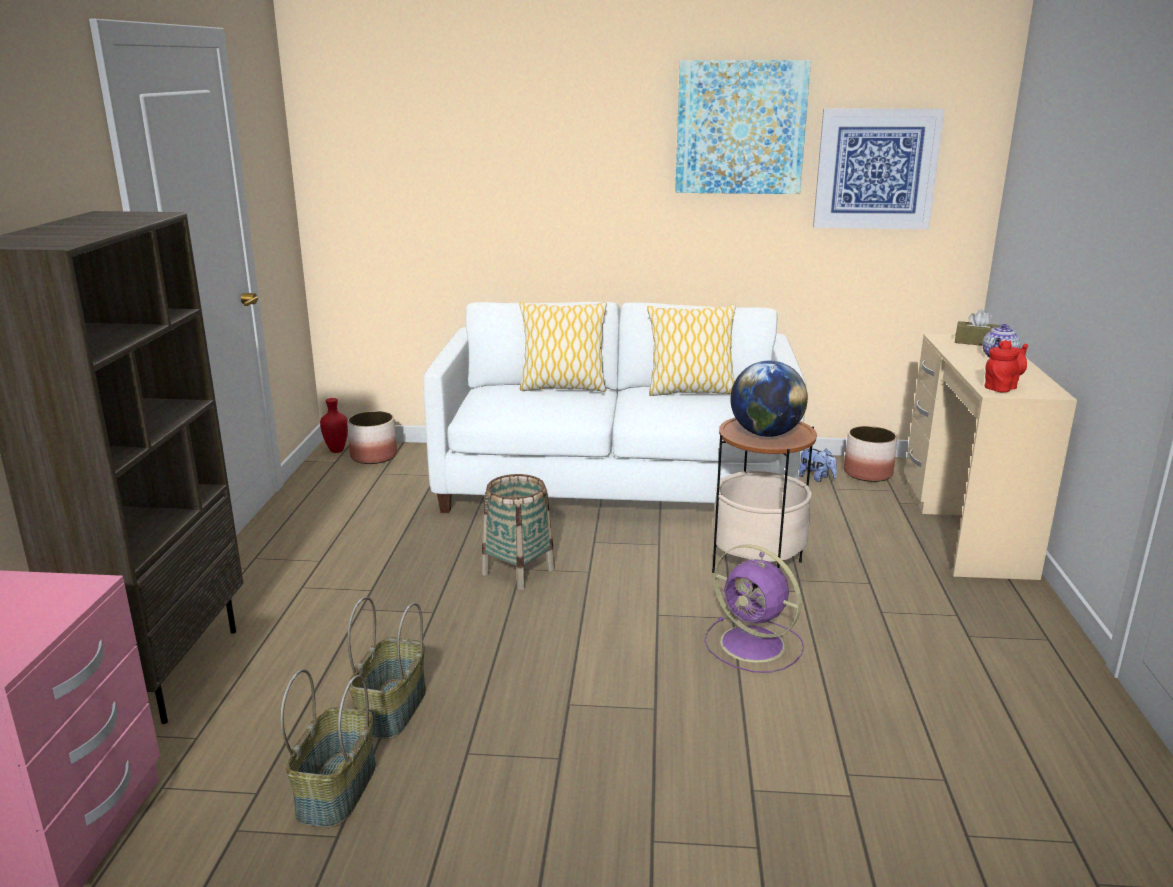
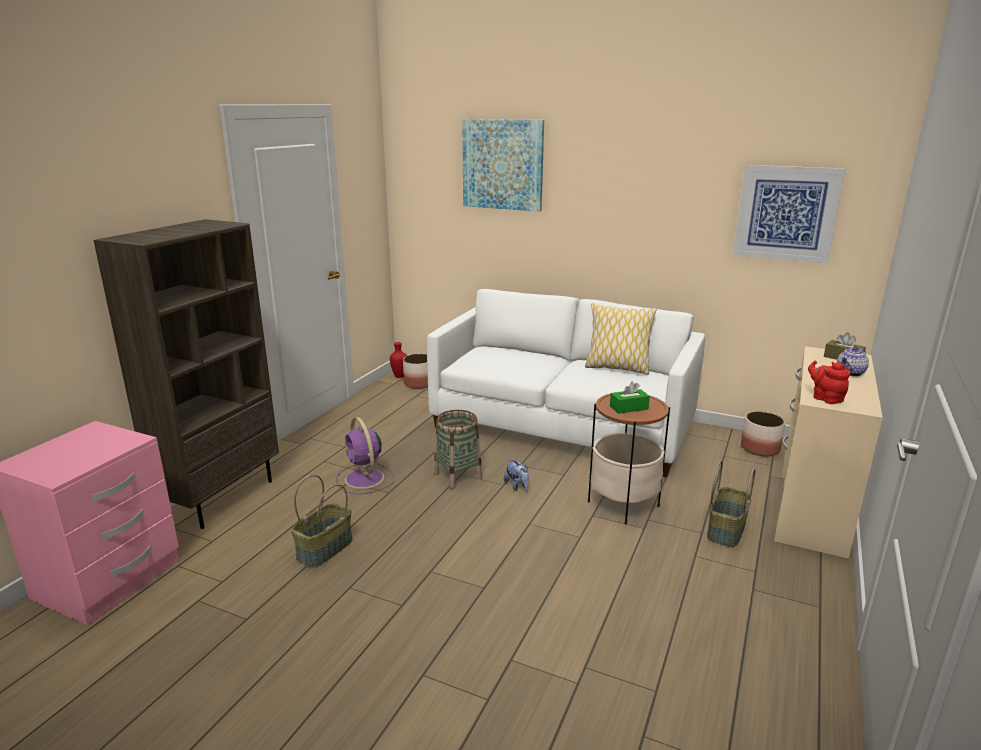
camera: 20 degrees right, 0 degrees up
(335, 789) = (263, 590): basket -> basket (725, 530)
(562, 388) = (530, 354): pillow -> none
(740, 128) = (680, 177): picture -> picture (503, 164)
(755, 645) = (582, 560): purple fan -> purple fan (365, 479)
(765, 434) = (629, 408): globe -> green tissue box
(816, 478) = (715, 445): plush toy -> plush toy (517, 486)
(1002, 387) = (825, 398): red teapot -> red teapot turned 105 degrees counterclockwise

